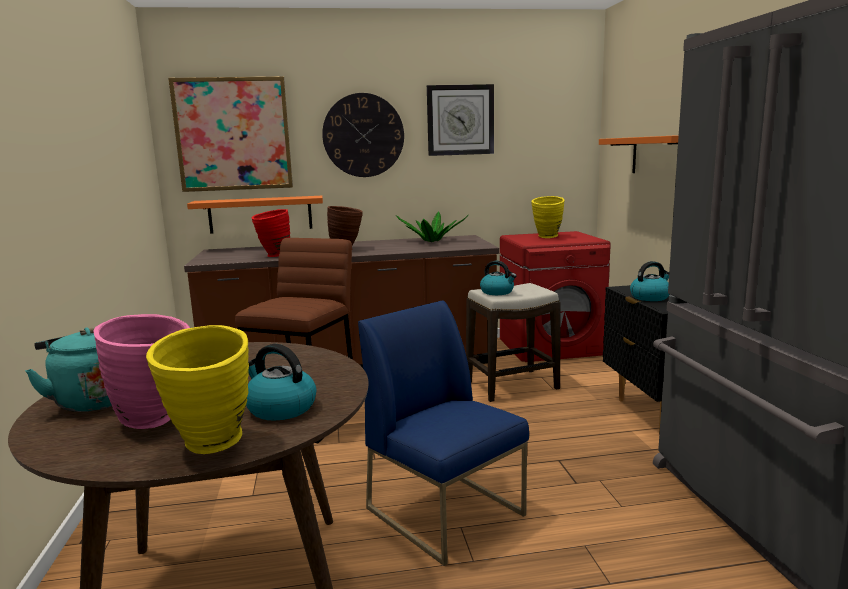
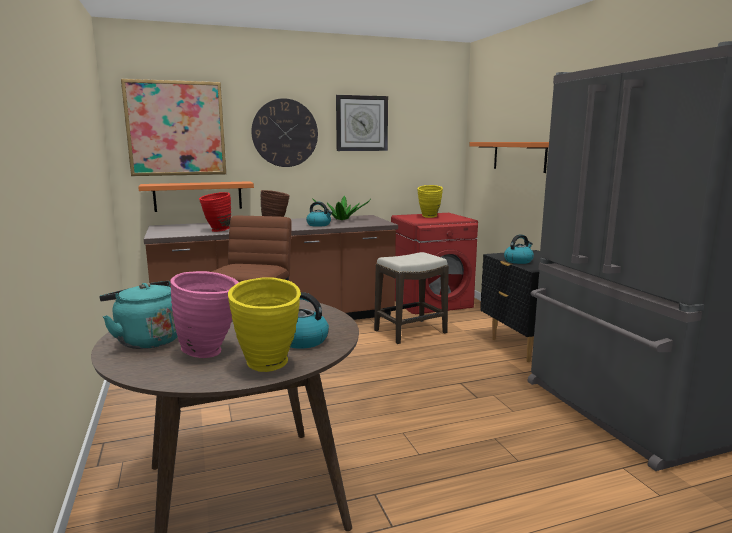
camera: 10 degrees left, 0 degrees up
(446, 511) = (389, 423): blue chair -> none
(497, 292) = (401, 259): kettle -> kettle (319, 225)

